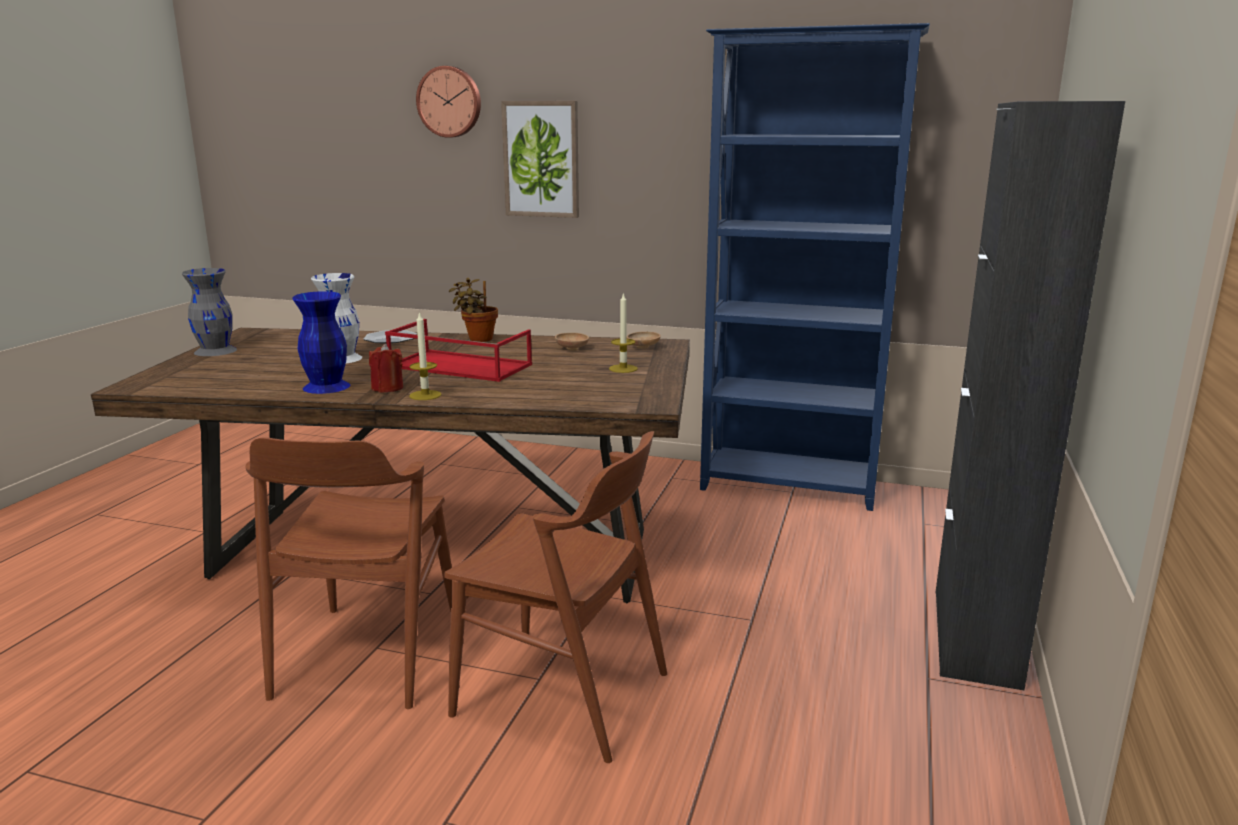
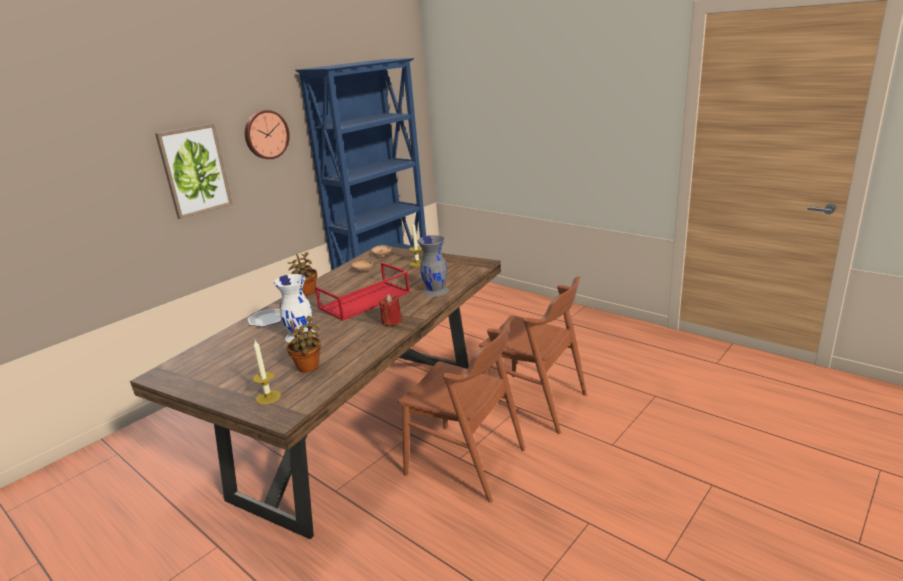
camera: 65 degrees left, 5 degrees up
(216, 351) = (209, 386): grey vase -> grey vase (436, 290)
(247, 376) = (308, 368): none -> potted plant
(325, 387) = (368, 340): blue vase -> none
(425, 395) = (417, 311): candle -> candle (268, 397)
(450, 102) = (105, 142): wall clock -> wall clock (265, 134)
(562, 693) = (534, 402): brown chair -> brown chair turned 75 degrees clockwise
(975, 636) = (544, 305): black cabinet -> none

